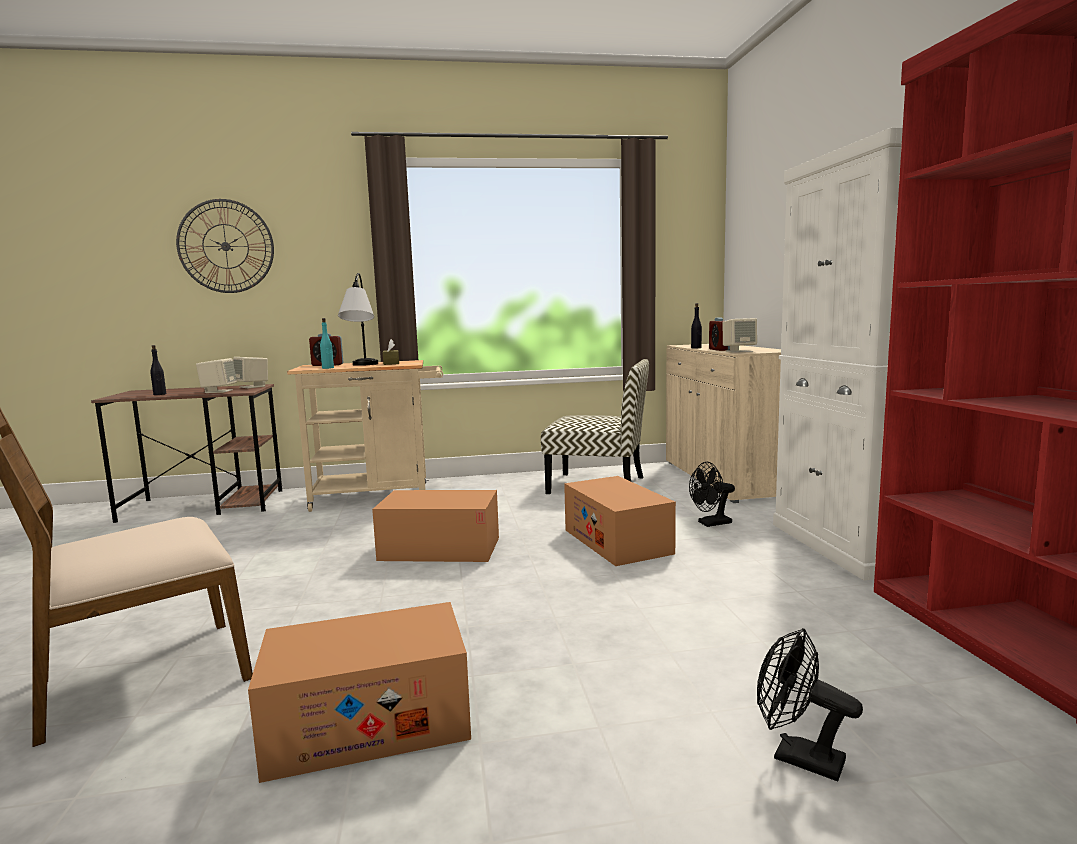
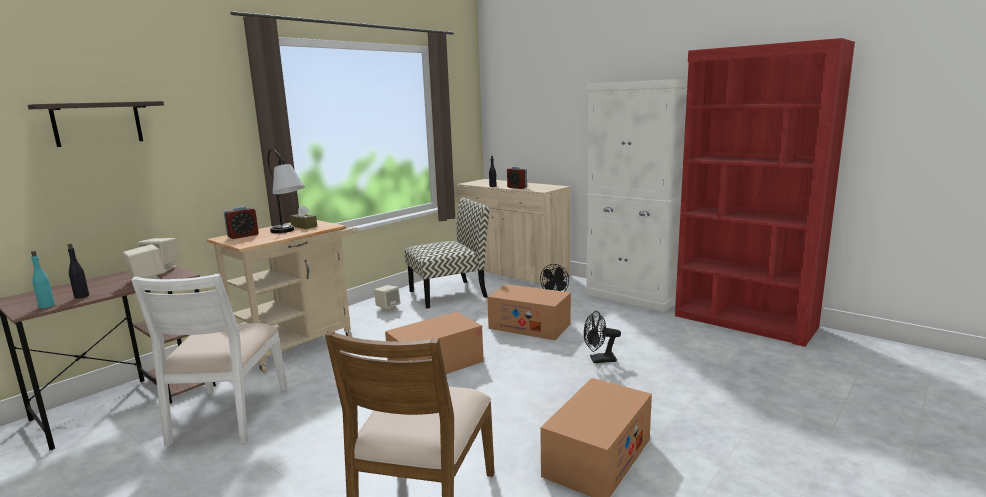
camera: 40 degrees left, 5 degrees up
(223, 535) = (228, 415): none -> white chair
(225, 246) = (97, 123): wall clock -> shelf
(328, 368) = (268, 240): turquoise bottle -> turquoise bottle (47, 306)
(739, 351) = (537, 189): beige speaker -> beige speaker (388, 309)
(797, 757) = (751, 389): black fan -> black fan (599, 360)

